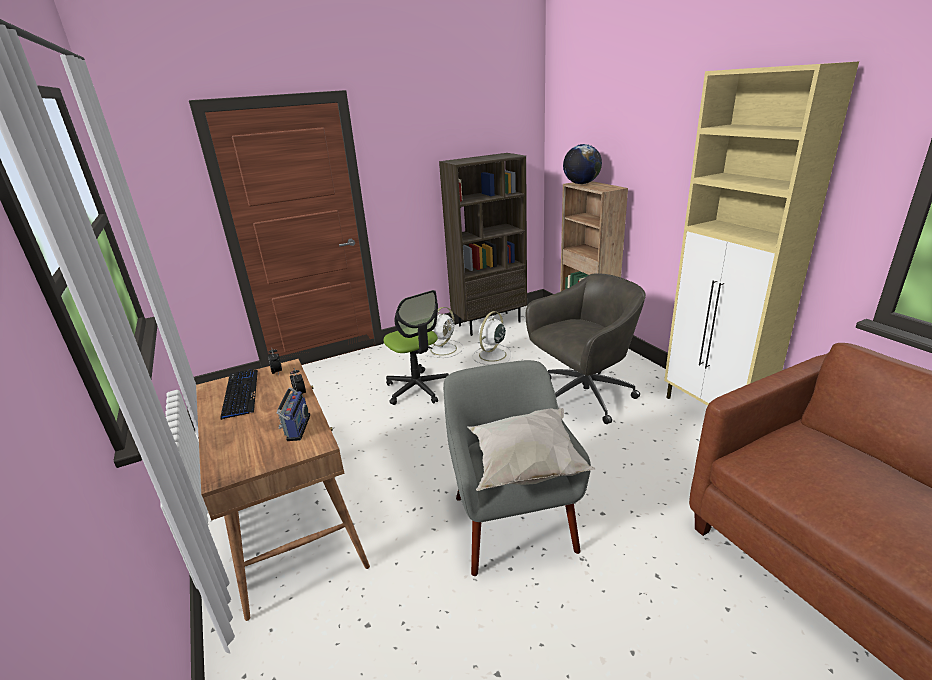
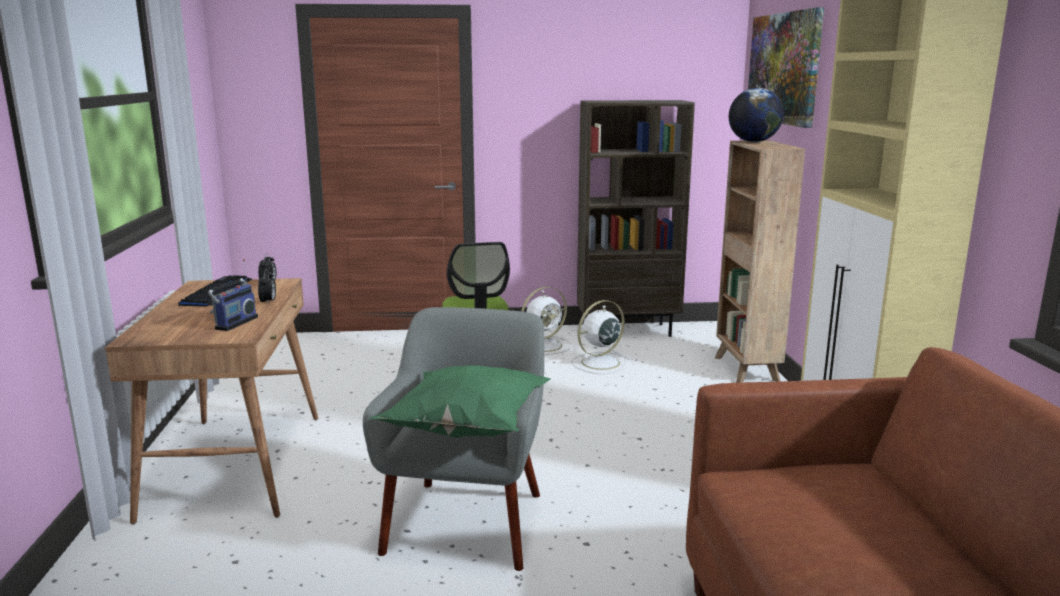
camera: 20 degrees right, 10 degrees down
(525, 468) = (465, 430): white pillow -> green pillow
(582, 397) = (678, 427): grey office chair -> none
(592, 127) = (783, 68): none -> picture

